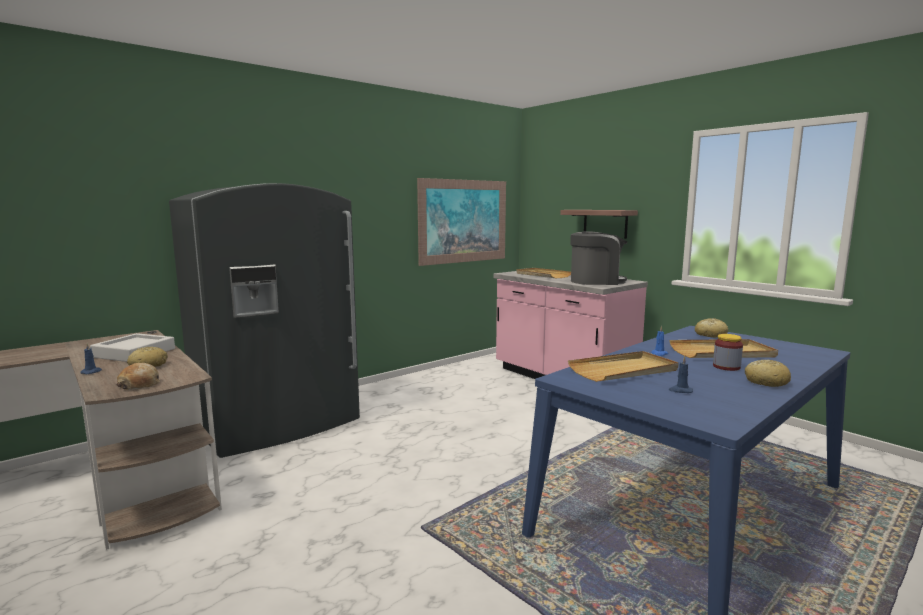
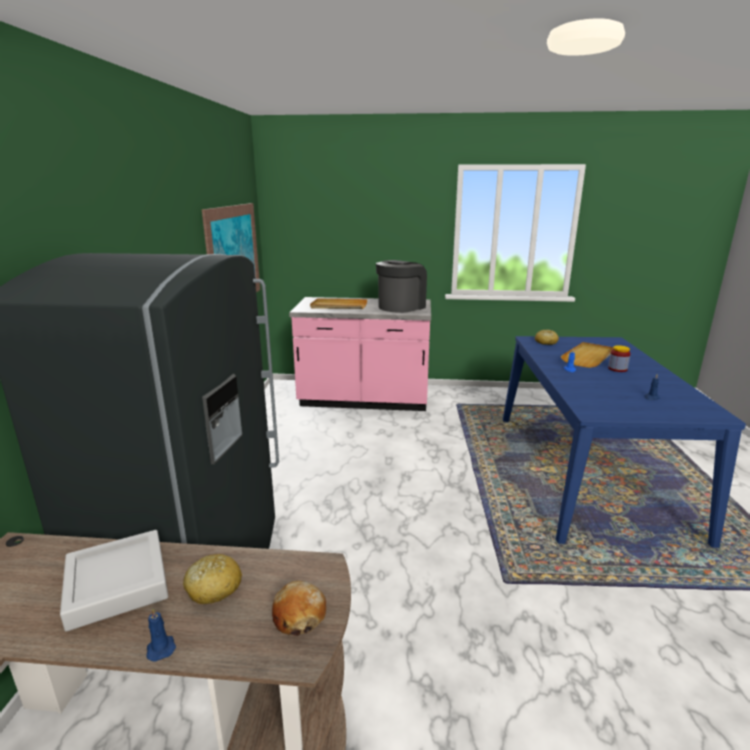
camera: 45 degrees left, 10 degrees up
(605, 223) = (372, 247): shelf -> none
(624, 370) = (594, 392): beige tray -> none
(765, 382) = (655, 374): bread -> none

